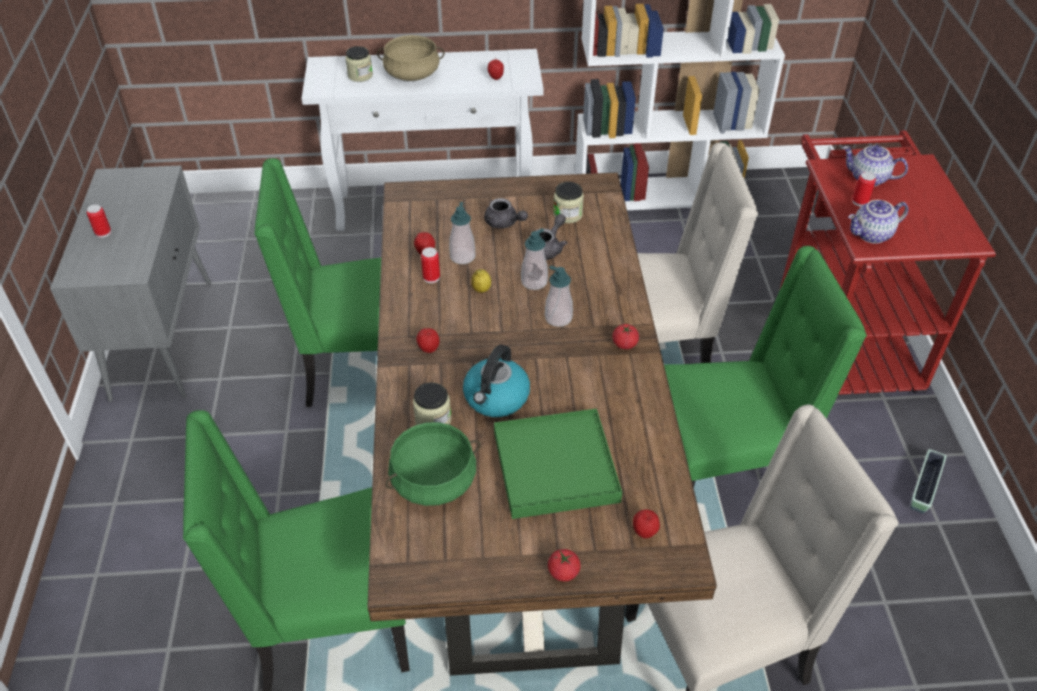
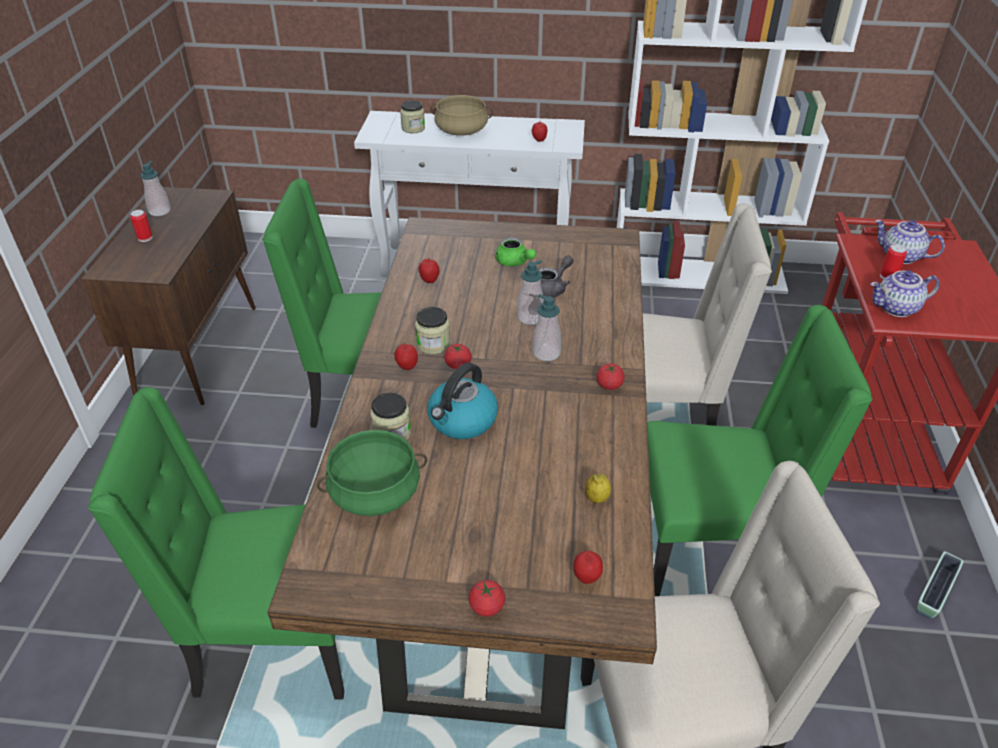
camera: 10 degrees right, 5 degrees down
(163, 337) = (199, 350): grey cabinet -> brown cabinet
(431, 277) = (429, 303): can -> none
(462, 257) = (465, 287): soap dispenser -> soap dispenser (160, 211)
(477, 341) = (458, 365): none -> tomato
(481, 290) = (475, 319): lemon -> lemon (596, 498)
(504, 223) = (514, 262): grey teapot -> green teapot
(556, 467) = (506, 496): green tray -> none
(567, 214) = (579, 261): jar -> jar (433, 344)

